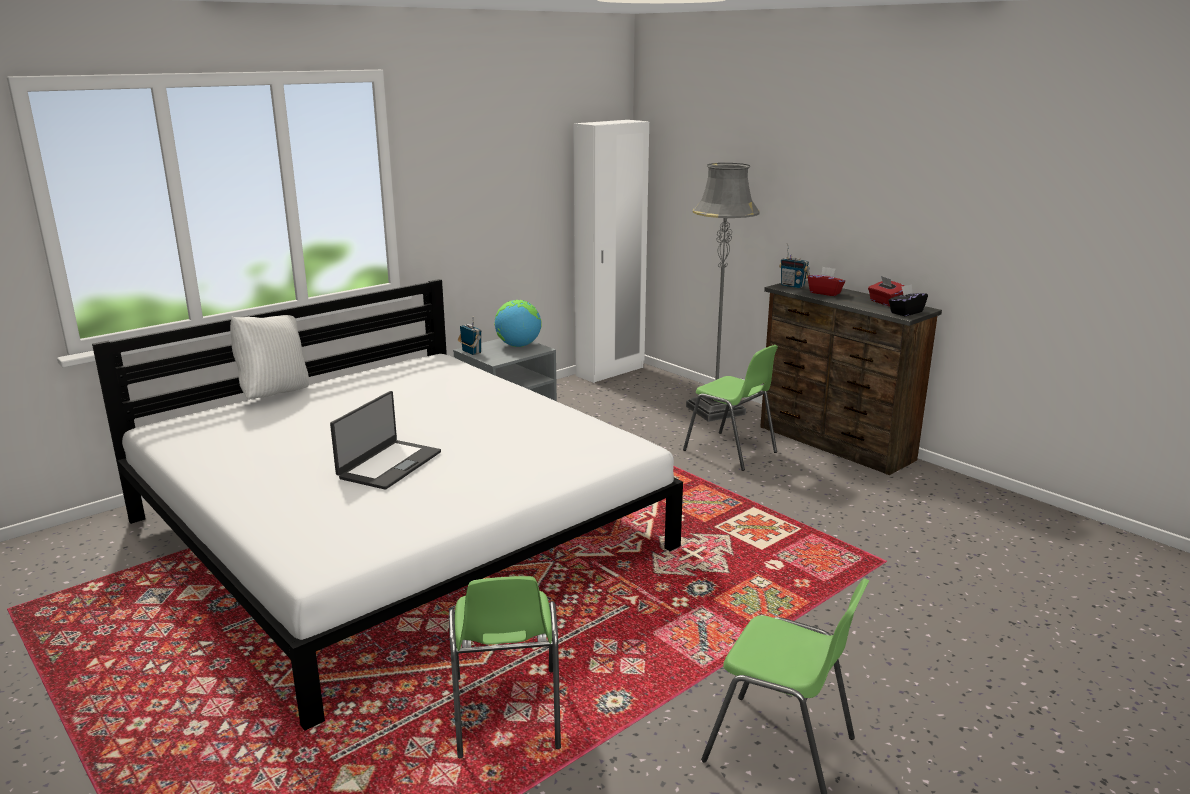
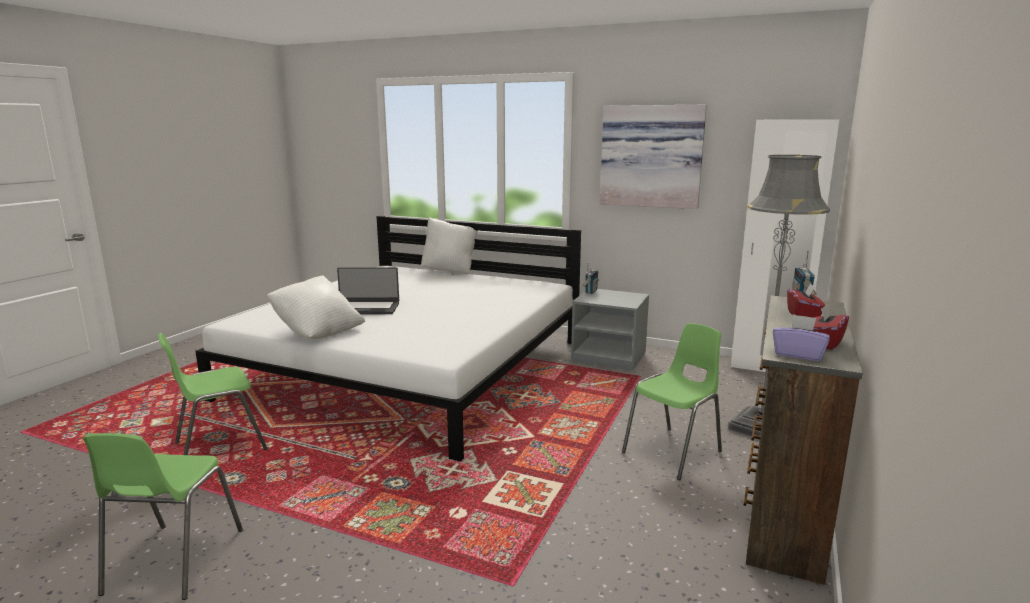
camera: 65 degrees right, 5 degrees down
(461, 505) = (318, 332): none -> white pillow
(482, 173) = (651, 156): none -> picture
(518, 345) = (625, 299): globe -> none
(731, 451) = (674, 452): green chair -> green chair turned 150 degrees counterclockwise
(906, 312) = (798, 354): black tissue box -> purple tissue box

